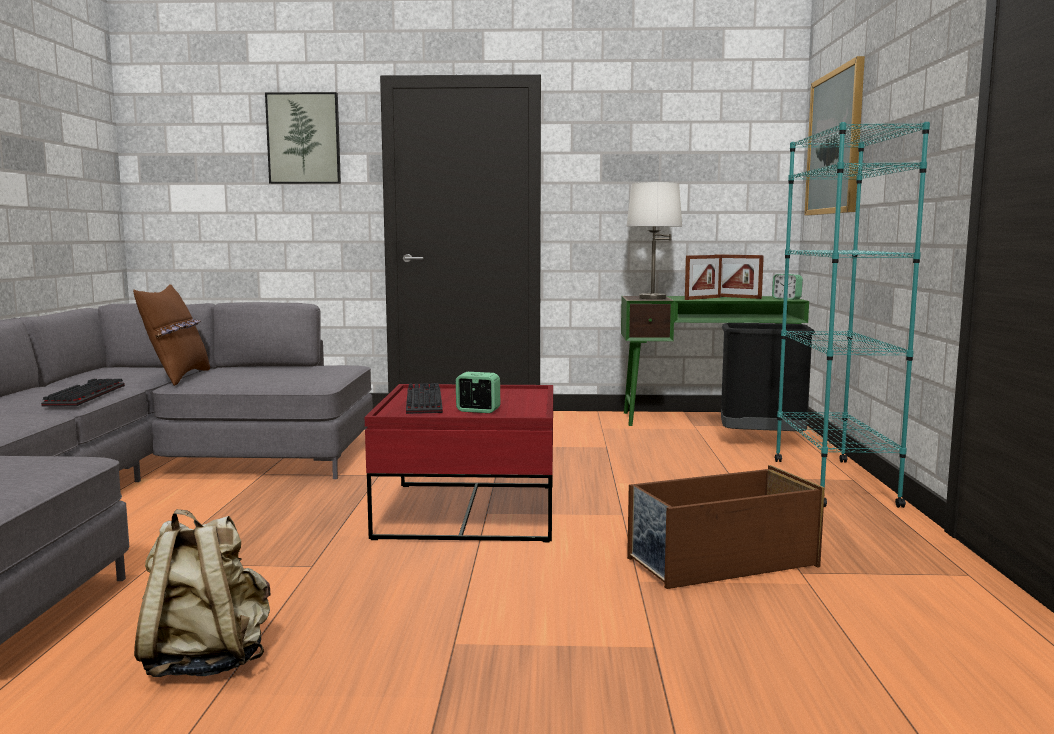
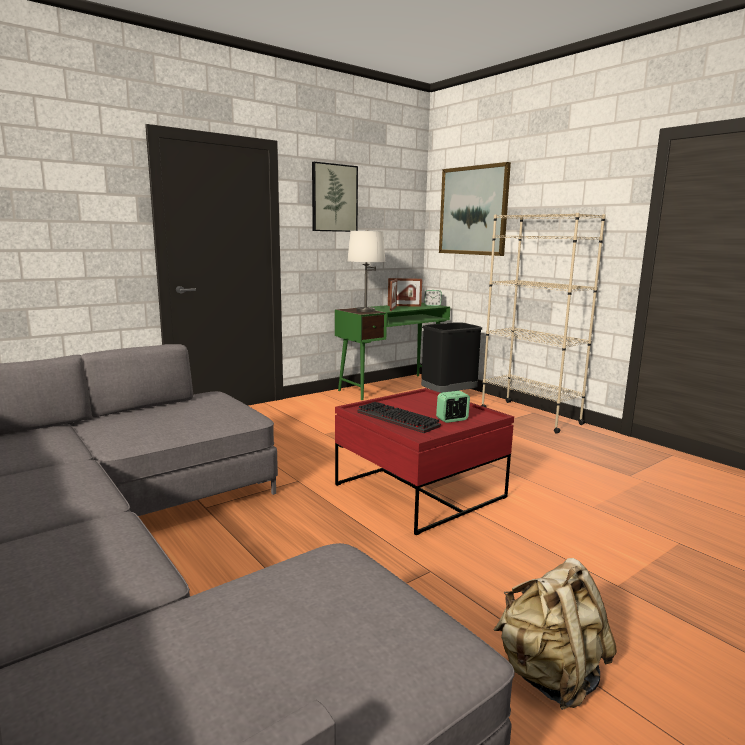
camera: 40 degrees left, 5 degrees up
(84, 395) = (78, 484): keyboard -> none
(177, 377) = (93, 438): brown pillow -> none
(304, 138) = (71, 177): picture -> picture (334, 198)
(720, 563) = (595, 481): brown storage box -> none
(833, 482) = (529, 416): turquoise bookcase -> beige bookcase

